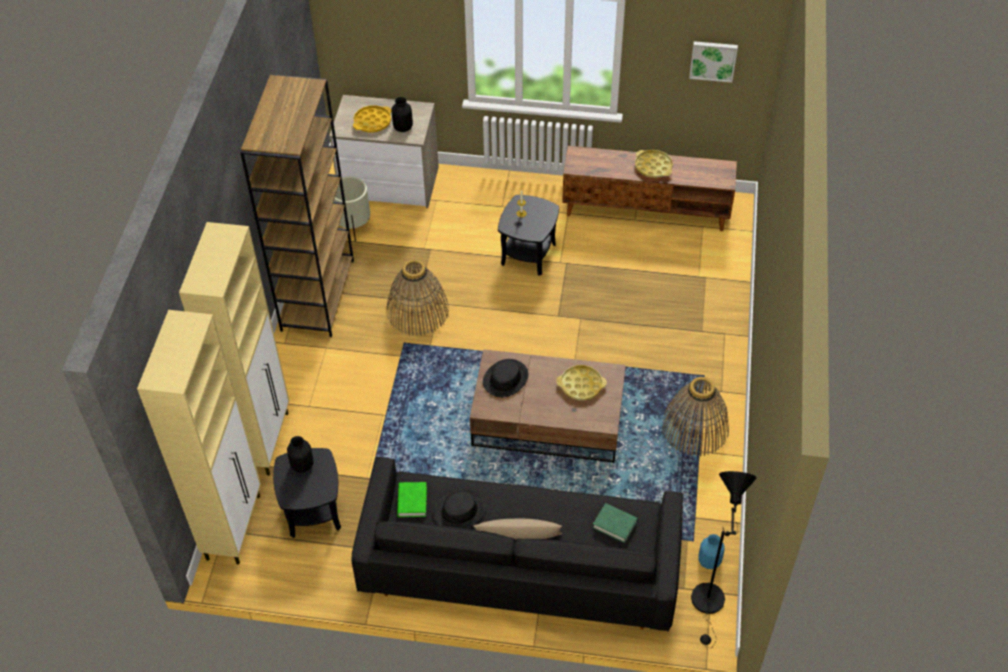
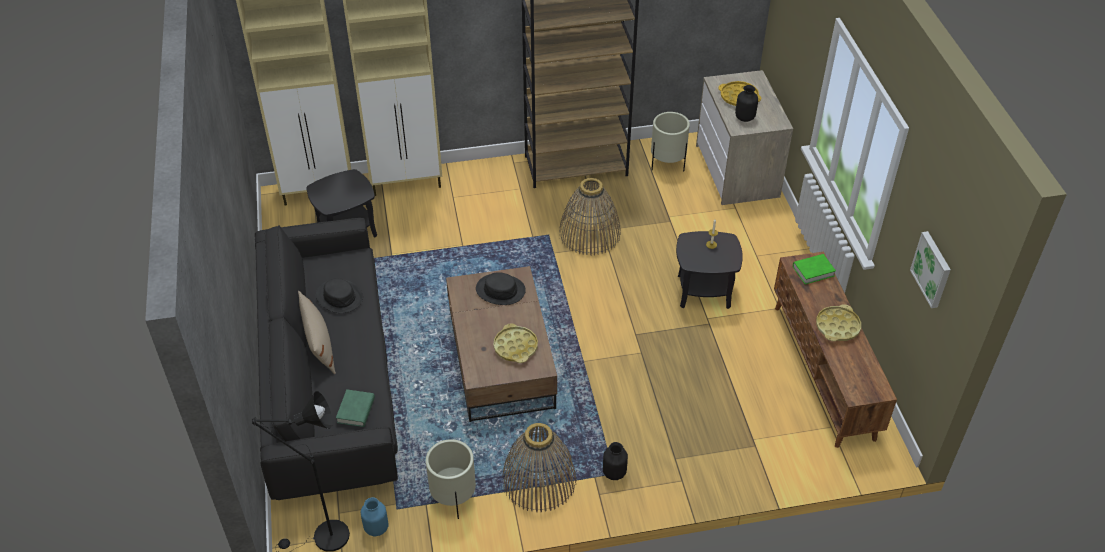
camera: 70 degrees right, 5 degrees down
(302, 465) = (351, 185): black vase -> black vase (614, 472)
(412, 501) = (340, 264): green book -> green book (813, 271)
(694, 495) = (454, 498): none -> beige planter

